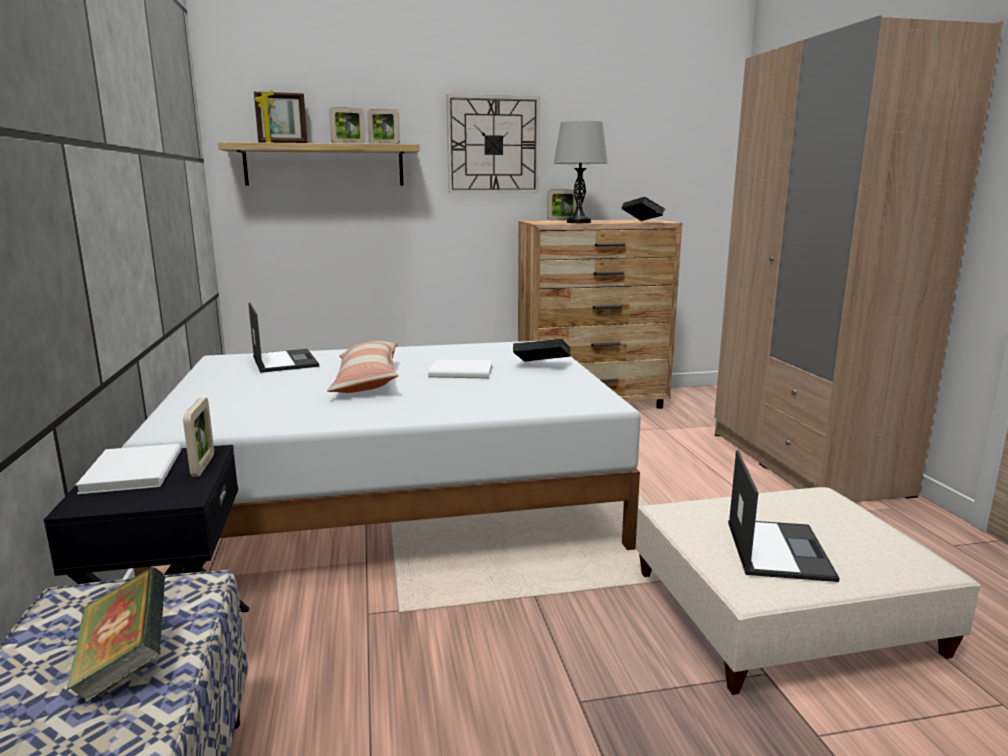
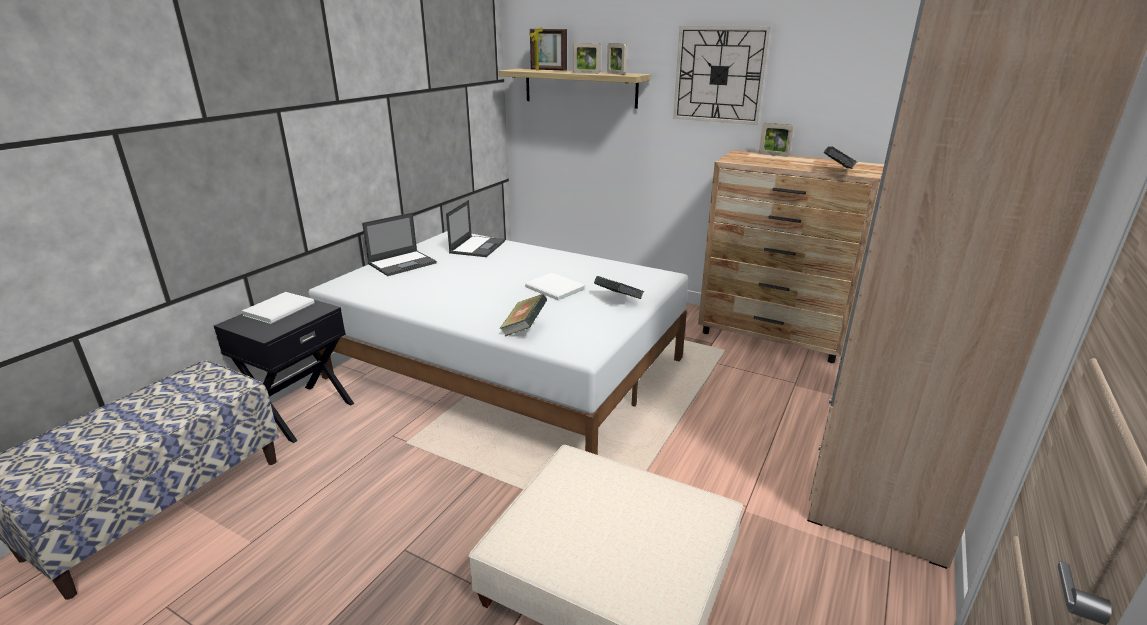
camera: 40 degrees right, 10 degrees up
(125, 663) = (167, 411): book -> book (524, 329)
(203, 465) = (305, 317): picture frame -> none
(367, 380) = (487, 278): pillow -> none
(578, 222) = (767, 163): grey table lamp -> none
(777, 549) = (580, 527): laptop -> laptop (403, 263)

